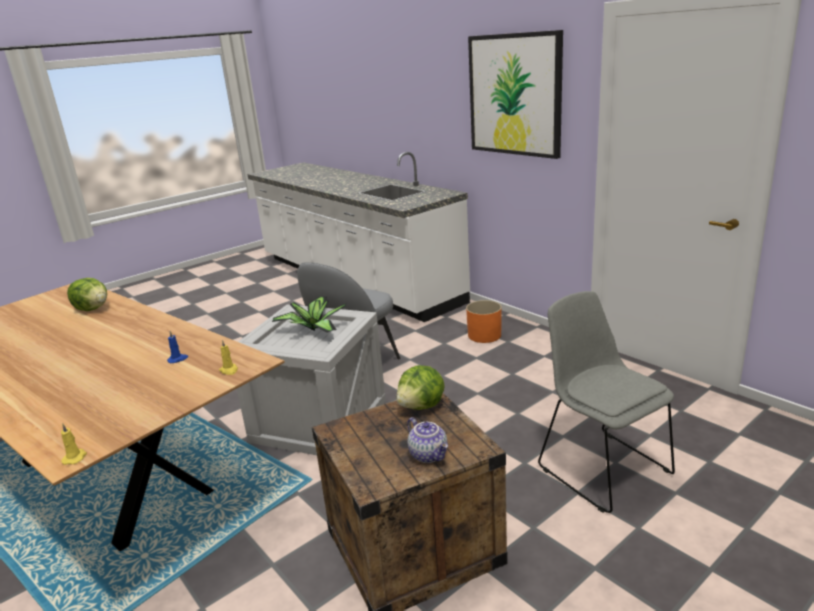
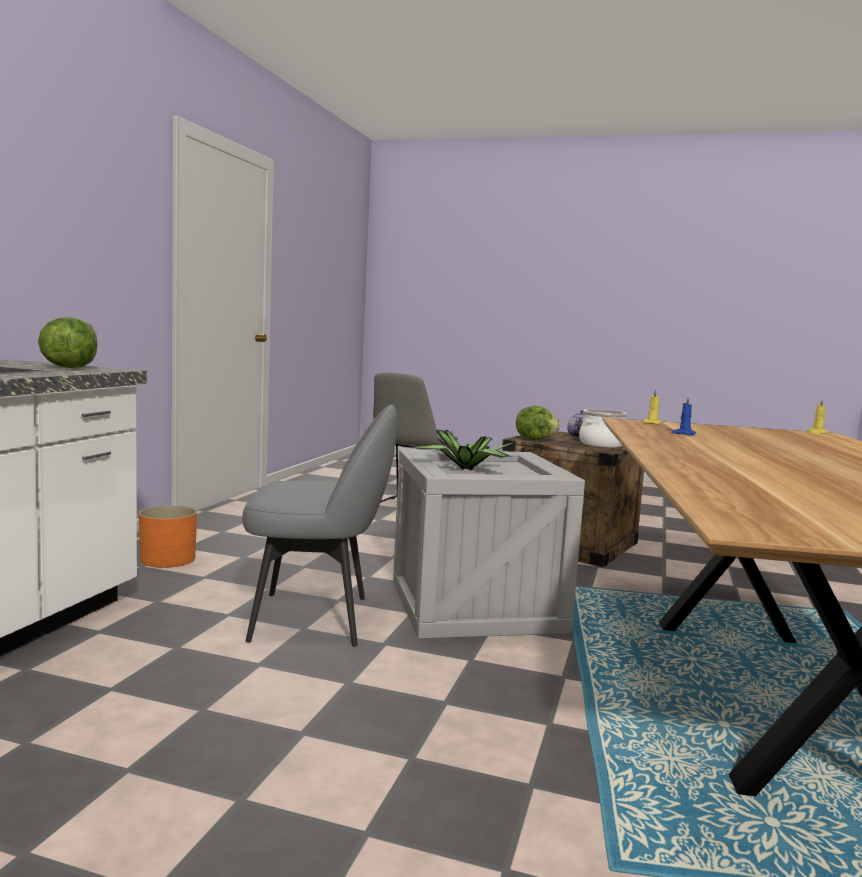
camera: 125 degrees left, 15 degrees down
(93, 308) = (733, 484): lettuce -> lettuce (69, 367)
(366, 447) = (602, 444): none -> cooking pot
(514, 95) = (82, 194): picture -> none

